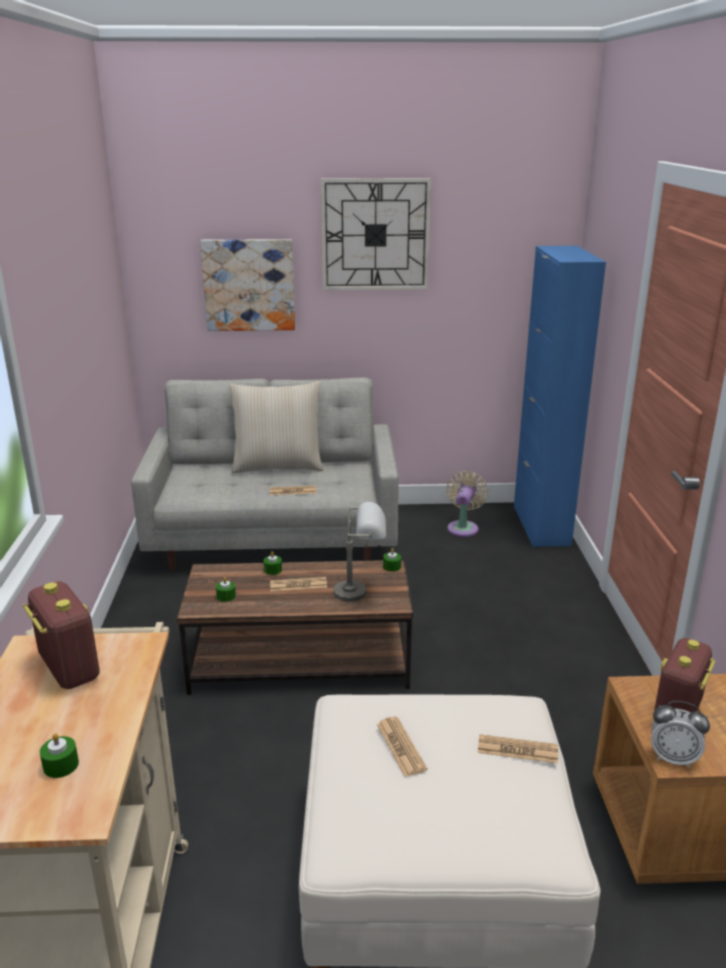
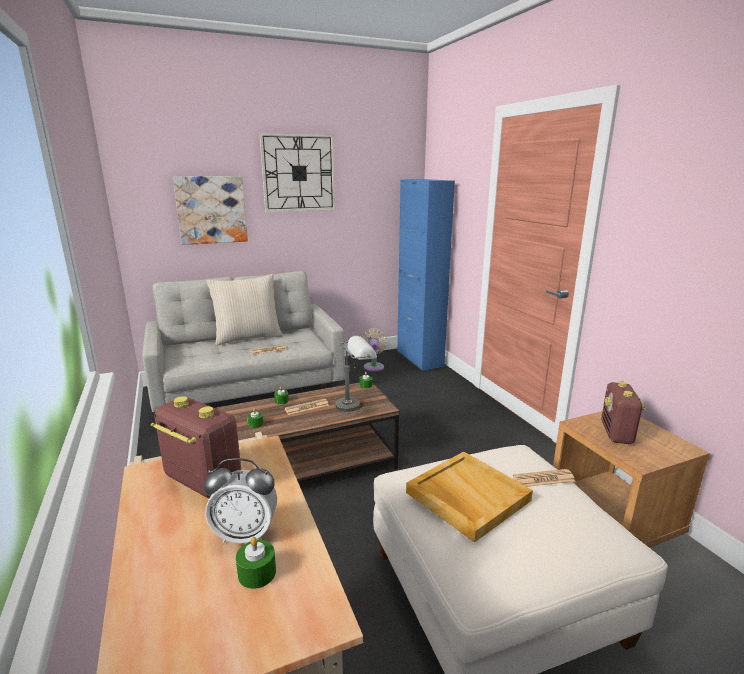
camera: 20 degrees left, 5 degrees down
(401, 747) = (466, 496): newspaper -> beige tray
(673, 758) = (639, 460): alarm clock -> alarm clock (245, 535)

